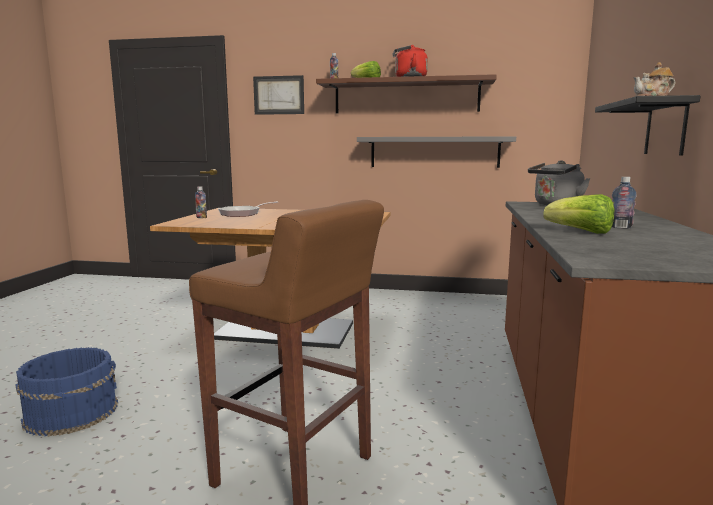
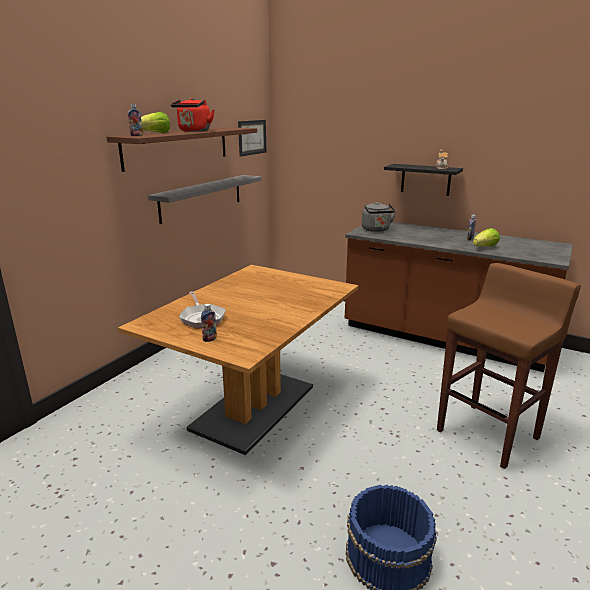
camera: 70 degrees left, 10 degrees up
(279, 95) = (54, 156): picture -> picture (252, 137)

